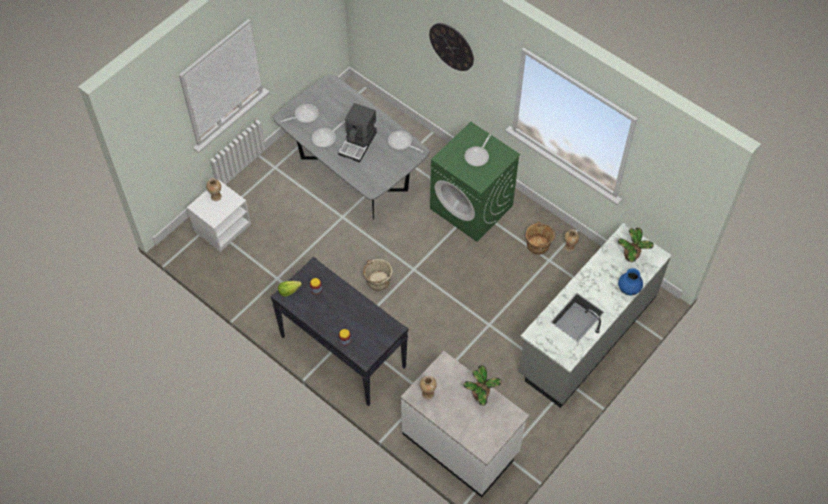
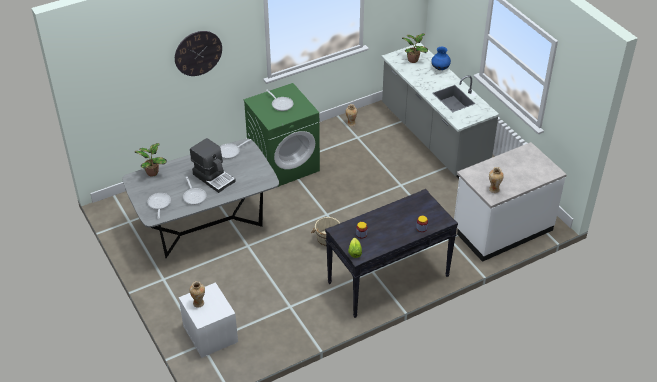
camera: 70 degrees left, 15 degrees down
(481, 396) = (506, 161): potted plant -> potted plant (153, 172)
(538, 245) = (340, 139): brown bucket -> none

